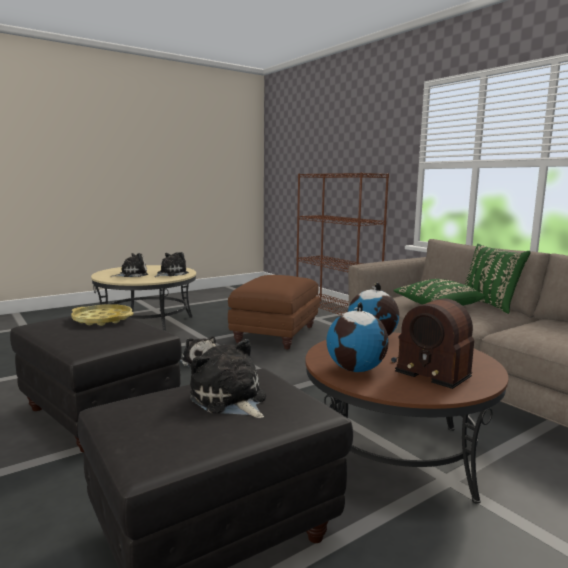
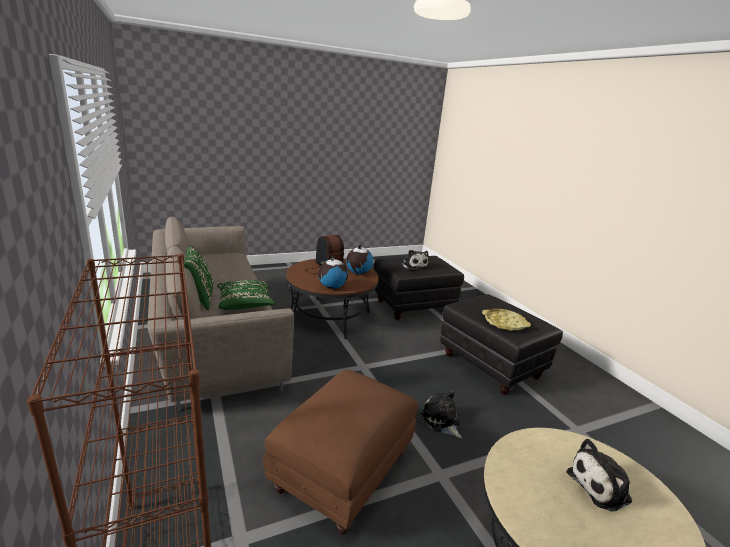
camera: 170 degrees left, 10 degrees up
(170, 274) = (531, 481): plush toy -> none

